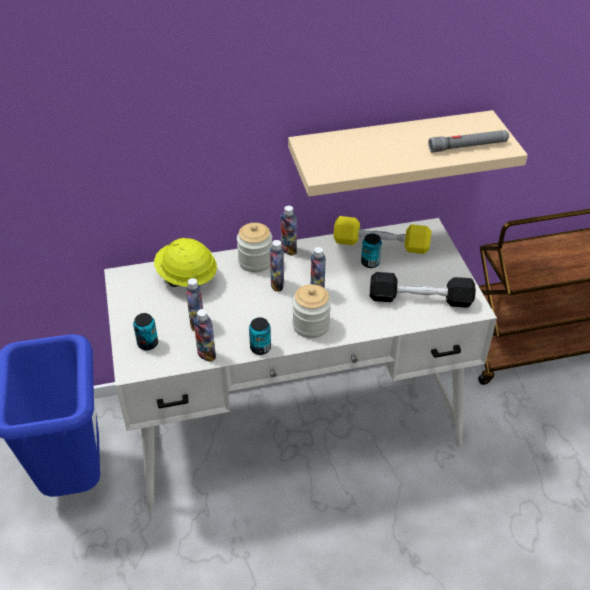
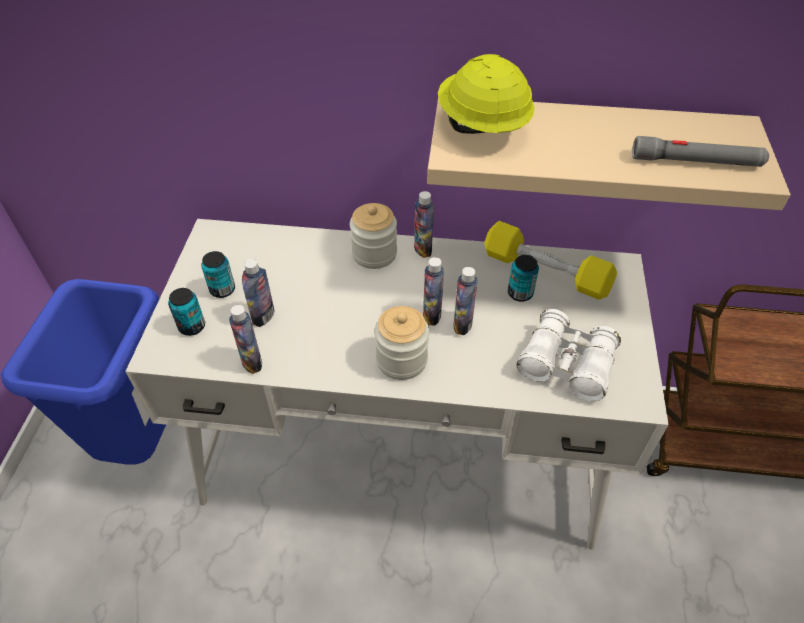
camera: 20 degrees right, 5 degrees up
(186, 278) = (282, 253): yellow hard hat -> yellow hard hat (482, 126)
(260, 348) = (322, 373): can -> can (222, 290)
(277, 284) = (386, 291): bottle -> bottle (462, 324)
(420, 299) = (566, 364): black dumbbell -> white binoculars

